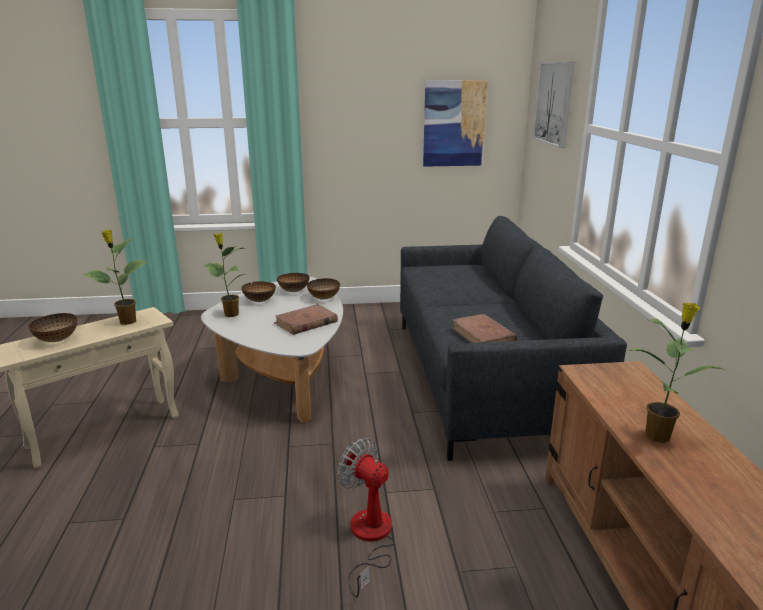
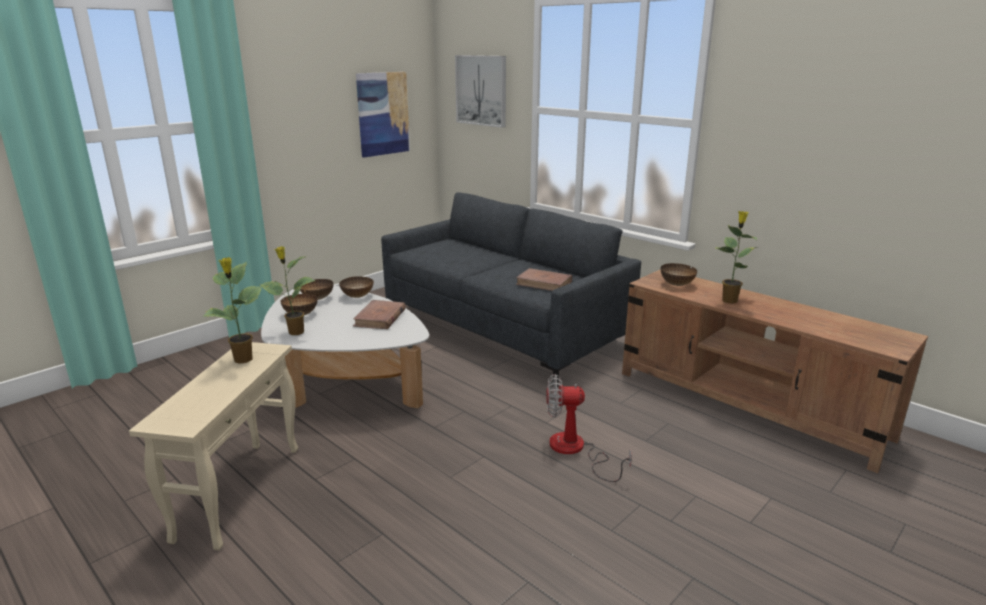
camera: 40 degrees left, 0 degrees up
(56, 340) = (201, 397): bowl -> bowl (677, 285)

